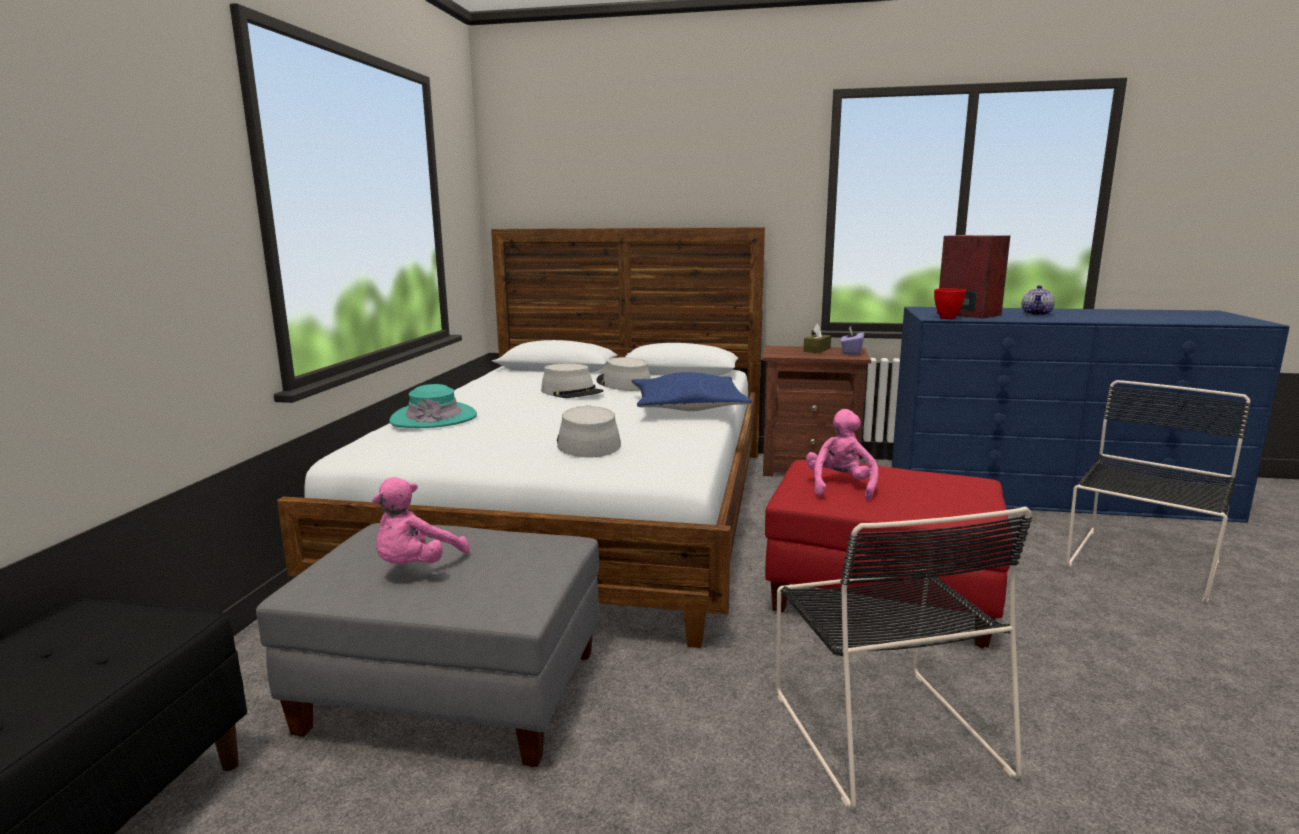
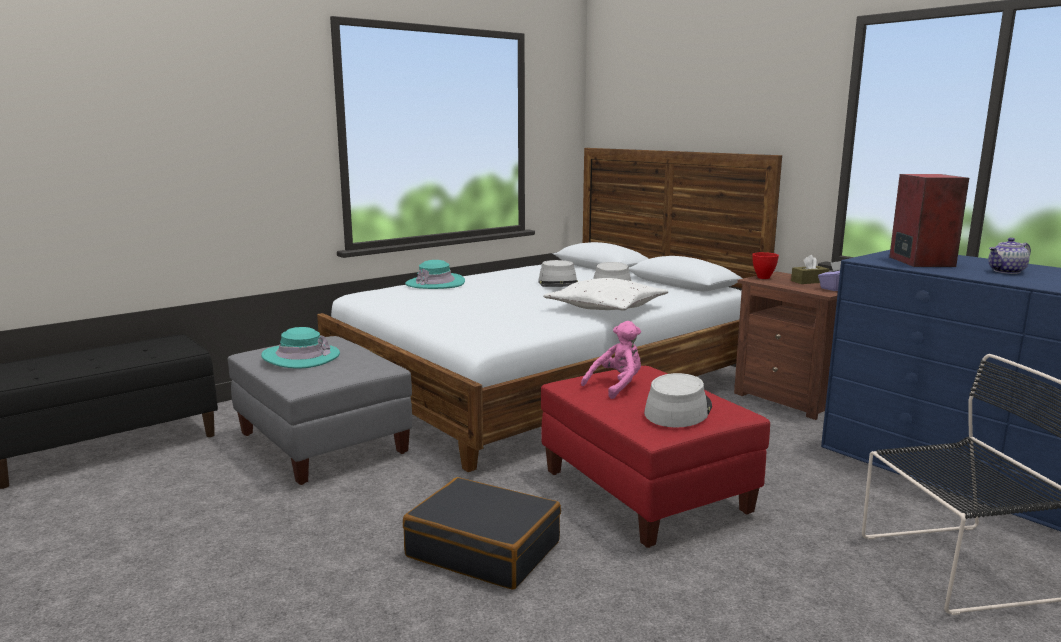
camera: 40 degrees right, 0 degrees up
(416, 567) = (301, 357): pink plush toy -> turquoise hat
(587, 443) = (477, 314): grey hat -> grey hat (678, 410)
(687, 407) = (606, 307): blue pillow -> white pillow
(883, 728) = (484, 549): black chair -> black suitcase
(947, 318) = (875, 261): red bowl -> red bowl (762, 278)

